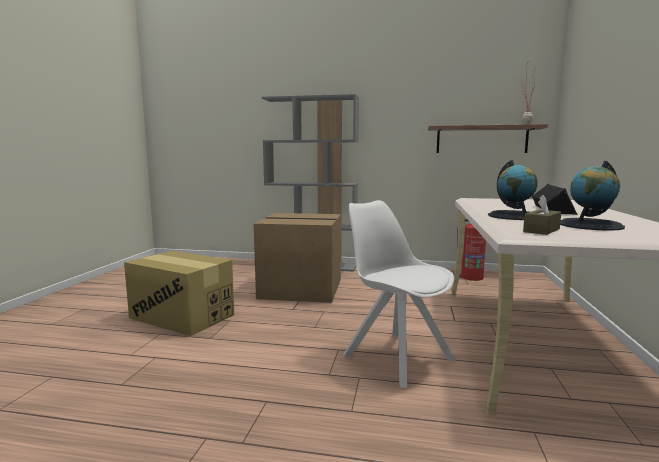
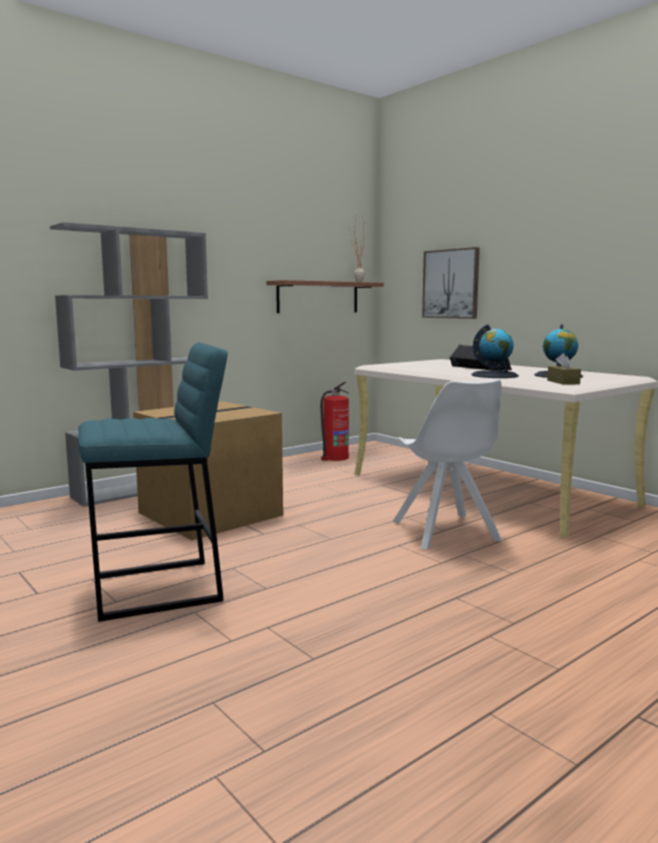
camera: 50 degrees left, 0 degrees up
(182, 316) = (160, 588): cardboard box -> turquoise stool
(396, 356) = (446, 532): white chair -> white chair turned 105 degrees counterclockwise
(595, 121) = (451, 284): none -> picture

